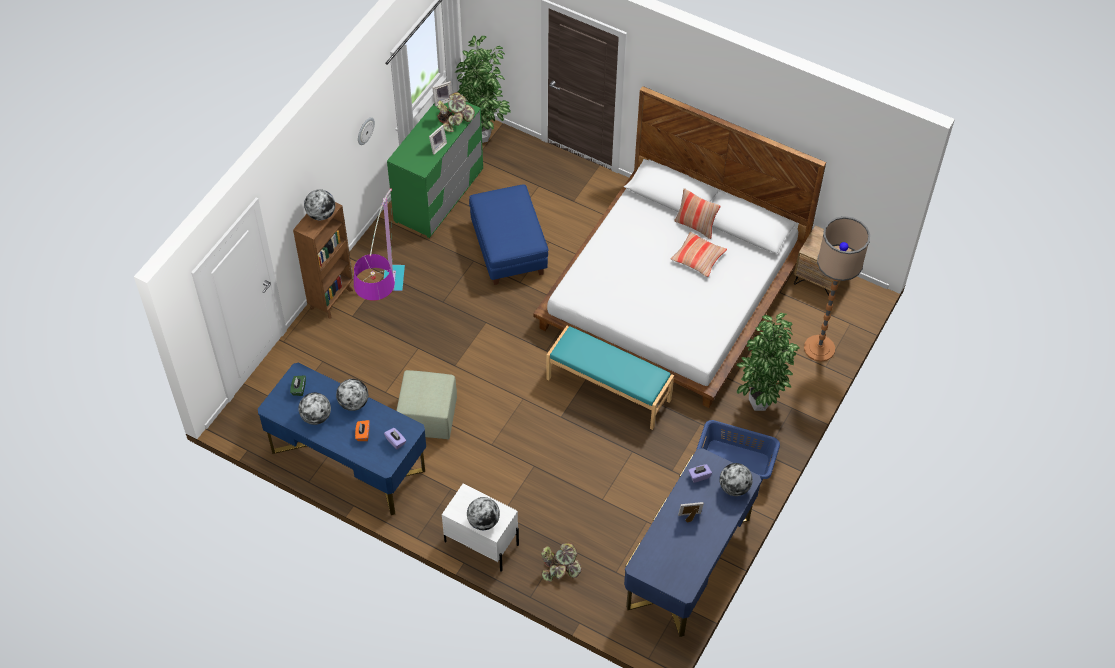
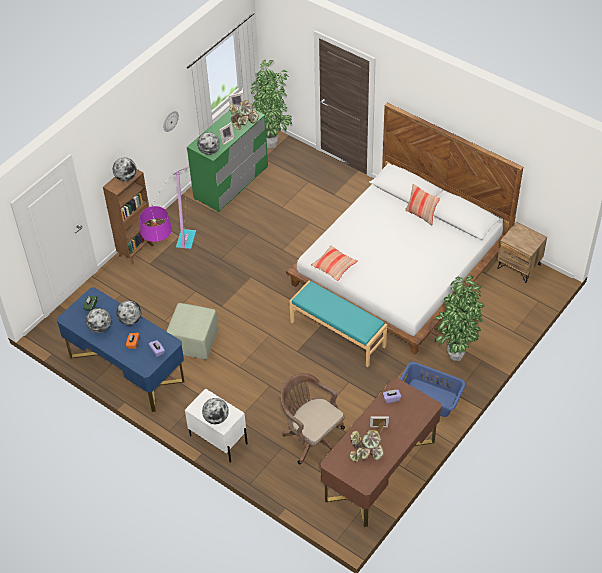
camera: 10 degrees right, 5 degrees down
(509, 249) = (278, 225): blue ottoman -> none
(560, 568) = (277, 465): potted plant -> potted plant (366, 452)
(598, 529) = (312, 438): none -> brown office chair
(688, 562) = (380, 470): blue desk -> brown desk
(698, 258) = (419, 238): pillow -> pillow (334, 266)
(734, 487) = (418, 410): globe -> globe (209, 151)
(819, 348) = (510, 318): floor lamp -> none

